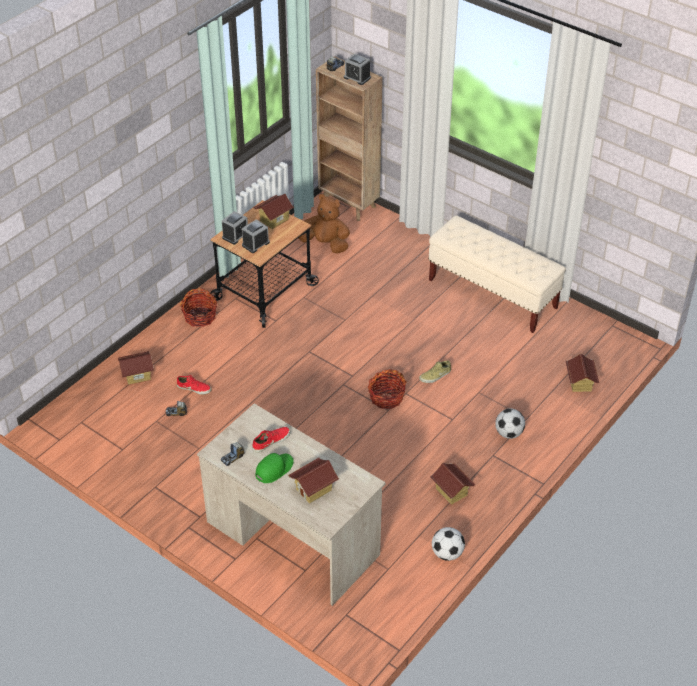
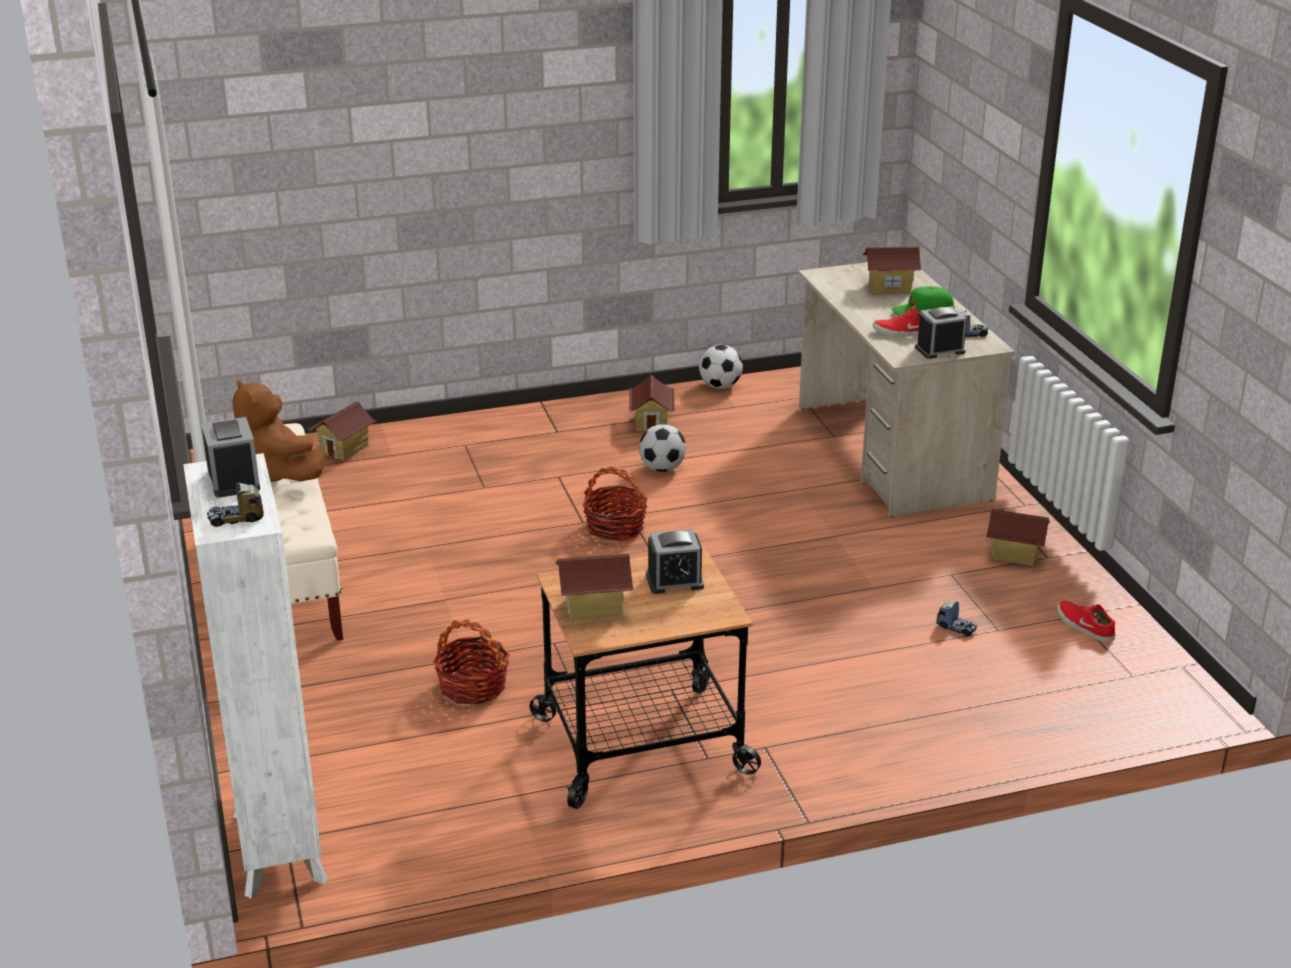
camera: 145 degrees left, 15 degrees down
(137, 375) = (991, 704): toy house -> toy house (1014, 554)
(194, 388) = (900, 648): red shoe -> red shoe (1083, 626)
(200, 317) = (804, 753): basket -> basket (472, 686)
(235, 235) = (697, 609): alarm clock -> alarm clock (940, 349)
(325, 244) = (429, 783): brown plush toy -> brown plush toy (280, 474)
(349, 205) = (279, 845): brown bookcase -> white bookcase
(435, 376) = (515, 524): beige shoe -> none
(508, 433) = (509, 441): football -> football (662, 468)

